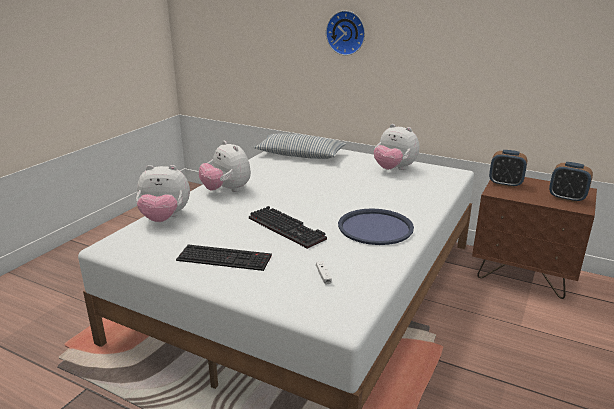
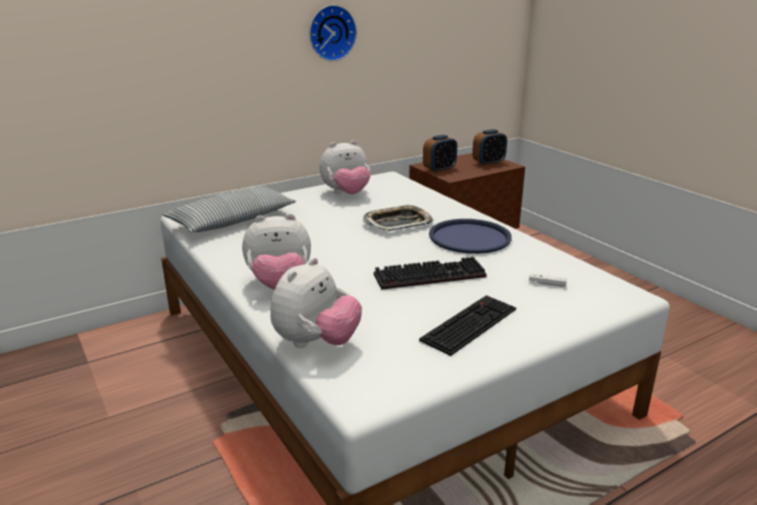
camera: 60 degrees left, 0 degrees up
(346, 32) = (230, 44): wall clock -> wall clock (331, 33)
(365, 197) = (397, 223): none -> tray

